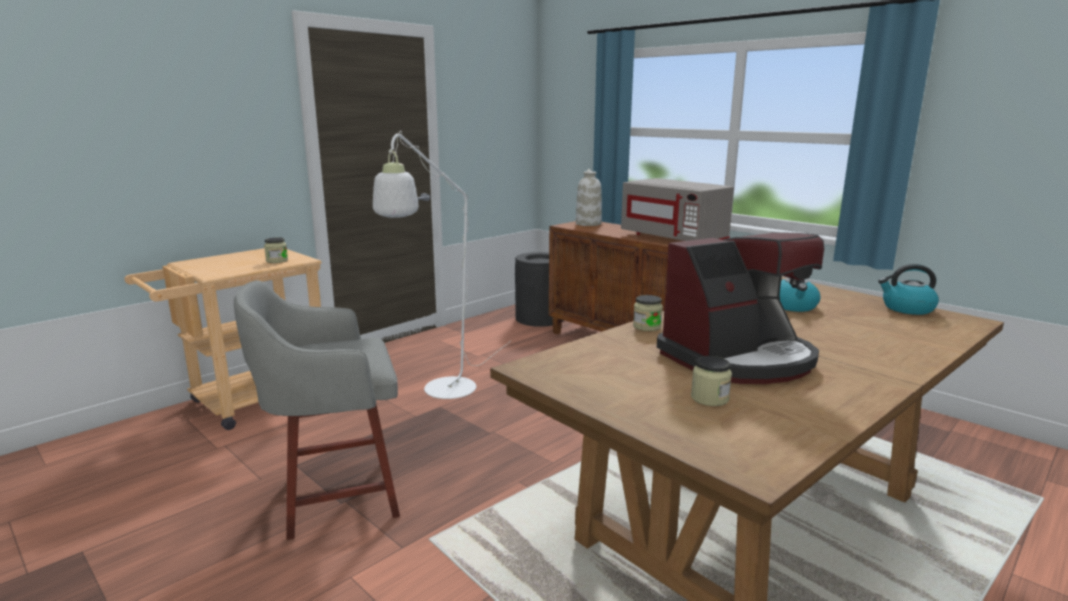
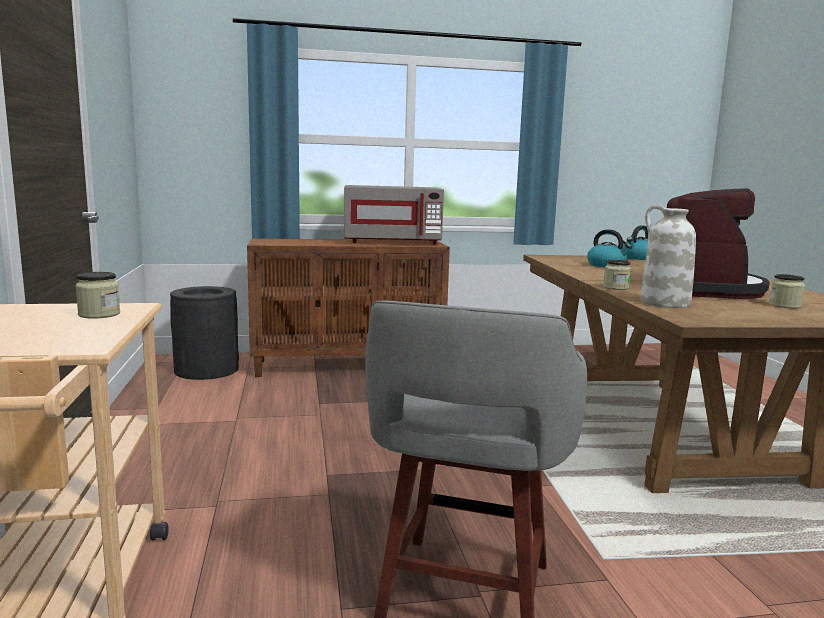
camera: 55 degrees left, 5 degrees down
(443, 393) = (296, 463): white floor lamp -> none
(588, 223) = (274, 240): white vase -> white vase (664, 303)

